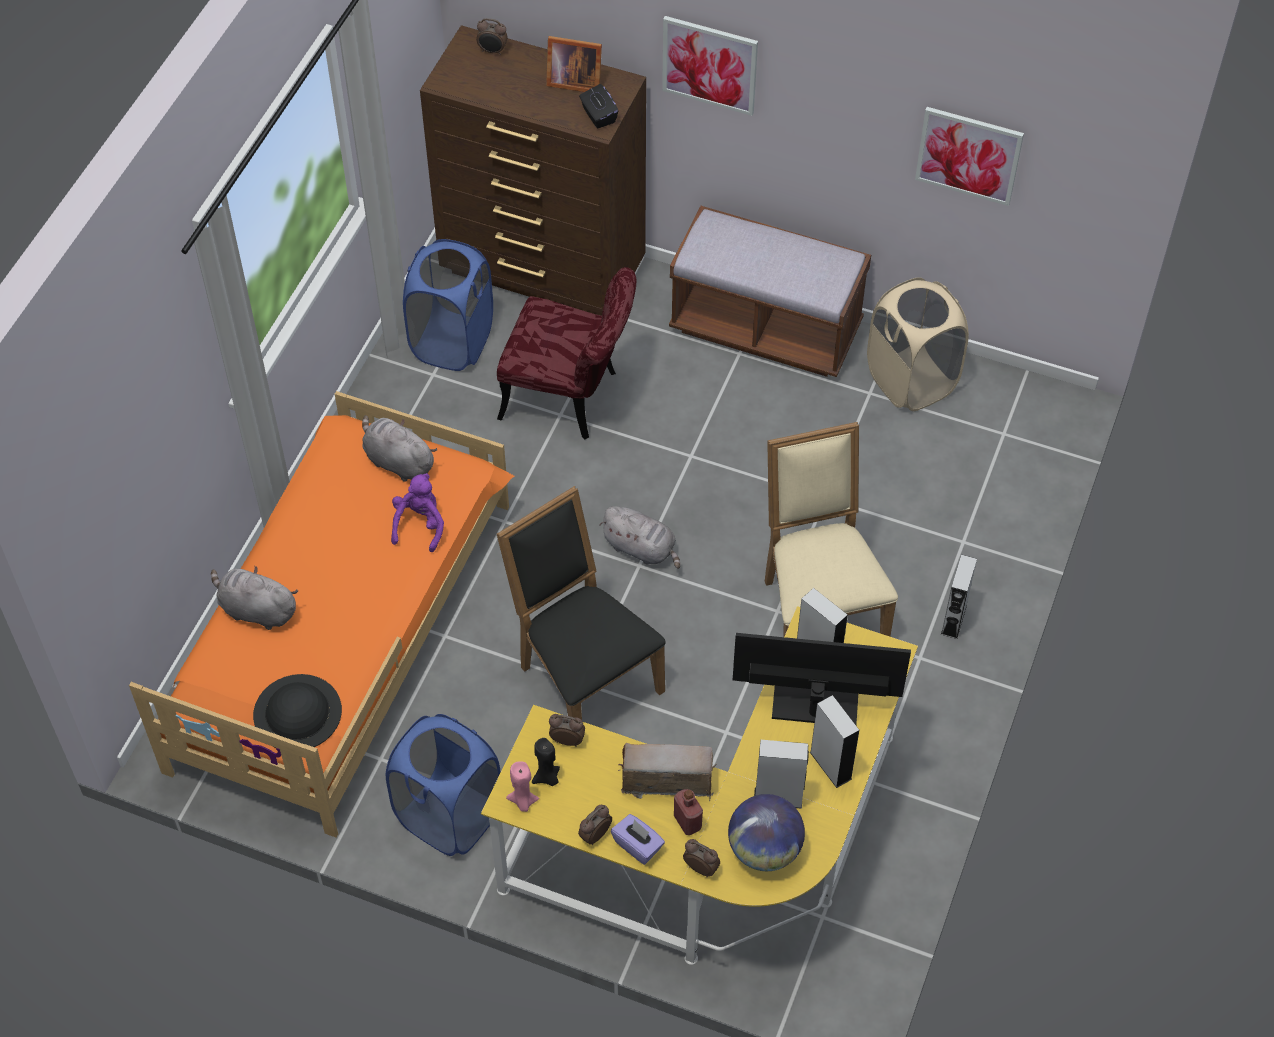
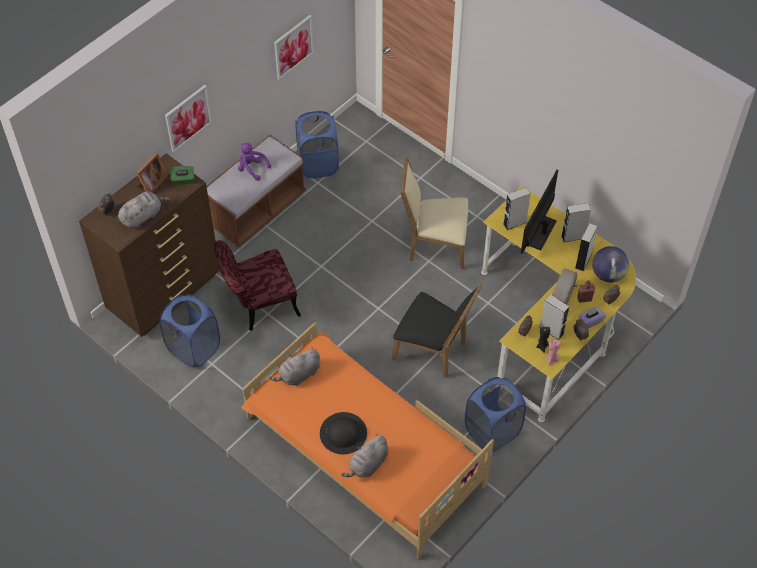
camera: 70 degrees left, 0 degrees up
(297, 712) = (440, 460): black hat -> black hat (343, 433)
(420, 525) = (344, 375): purple plush toy -> purple plush toy (252, 168)
(571, 397) = (259, 306): red chair -> red chair turned 150 degrees counterclockwise
(583, 676) = (434, 351): black chair -> black chair turned 135 degrees counterclockwise
(598, 116) = (183, 180): black tissue box -> green tissue box
(642, 548) = (368, 304): grey plush toy -> grey plush toy (143, 216)
(911, 381) = (318, 164): beige laundry basket -> blue laundry basket
(953, 620) = (461, 196): grey speaker -> grey speaker (551, 330)

